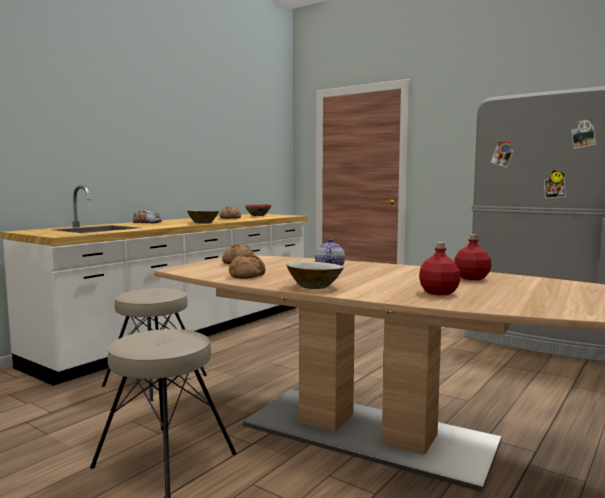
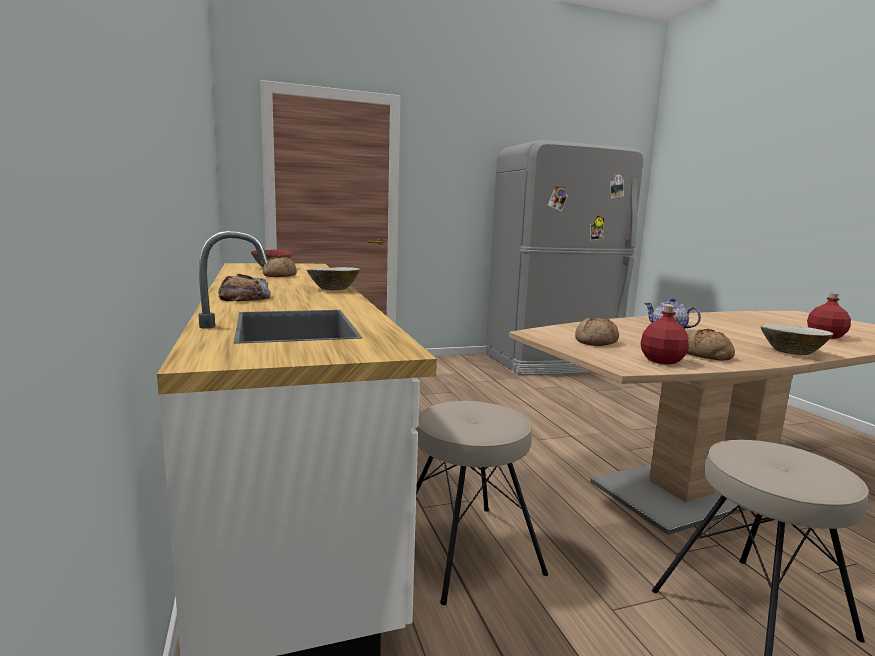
camera: 55 degrees left, 5 degrees up
(471, 278) = (752, 319): red bottle -> red bottle (662, 361)

